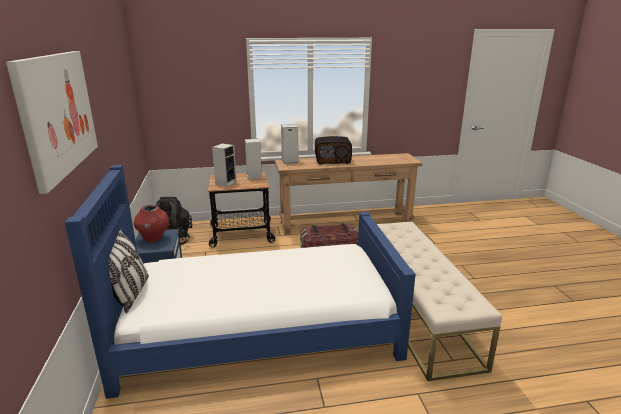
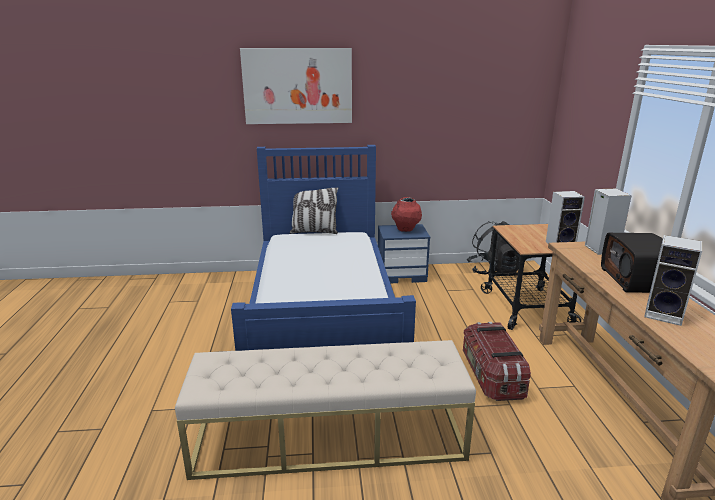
camera: 95 degrees right, 0 degrees up
(226, 183) = (524, 232): speaker -> speaker (665, 315)

